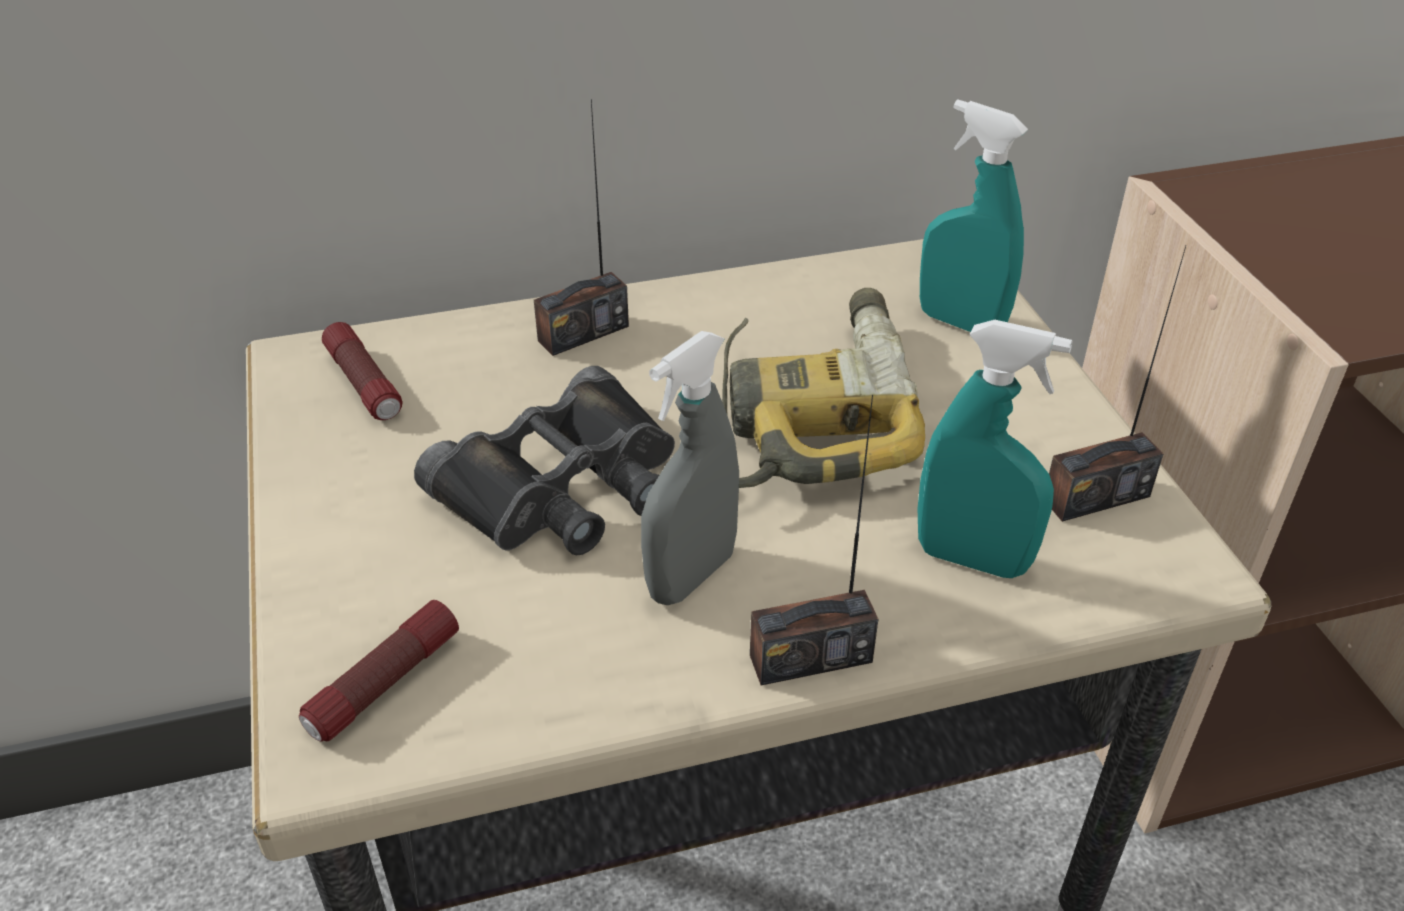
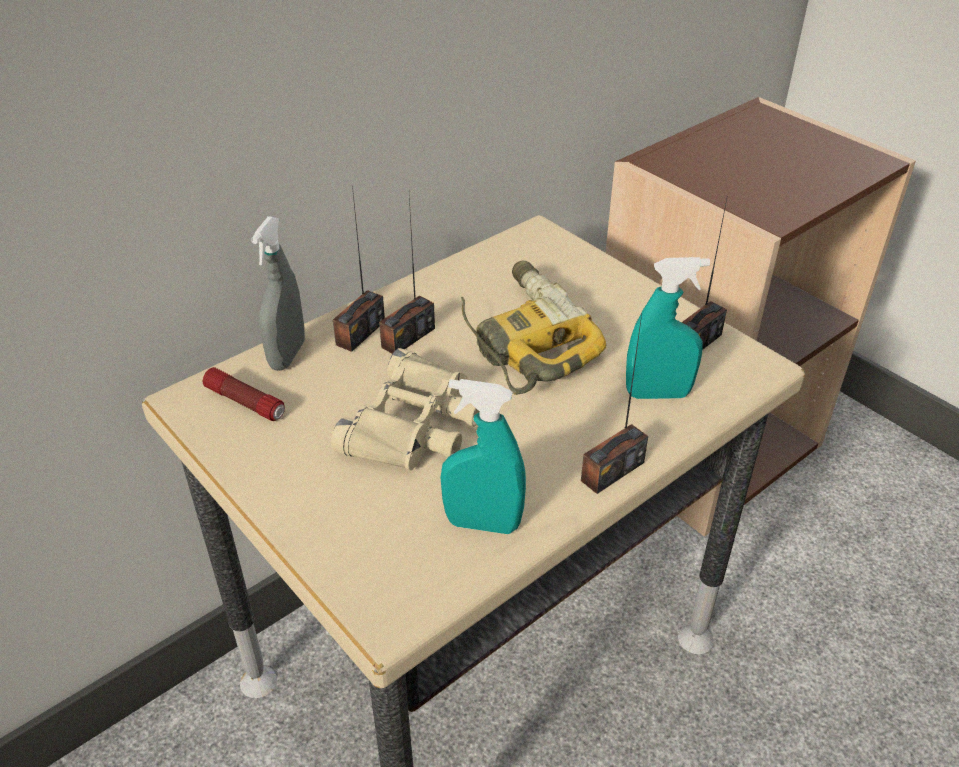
camera: 25 degrees left, 0 degrees up
(384, 684) = (393, 567): flashlight -> none
(564, 486) = (415, 424): black binoculars -> beige binoculars
(644, 358) = (408, 337): none -> radio
(691, 576) = (521, 450): grey spray bottle -> grey spray bottle (287, 355)
(960, 323) = (570, 268): turquoise spray bottle -> turquoise spray bottle (482, 524)

